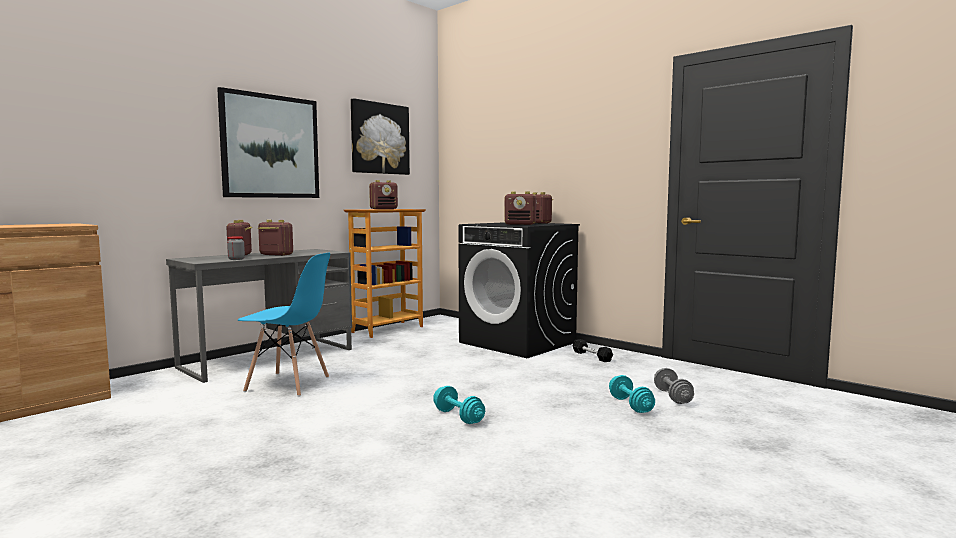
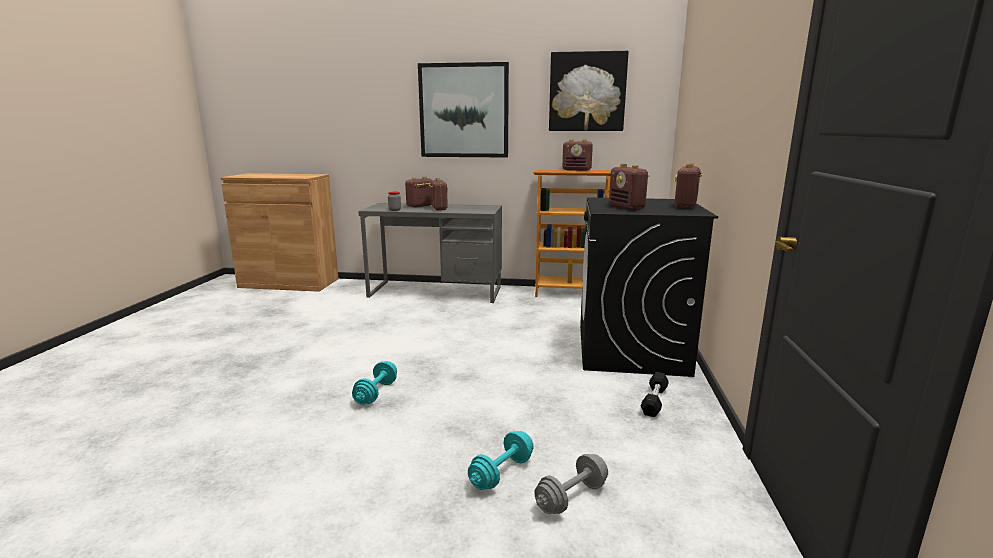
camera: 55 degrees right, 10 degrees up
(288, 384) = (388, 316): blue chair -> none

